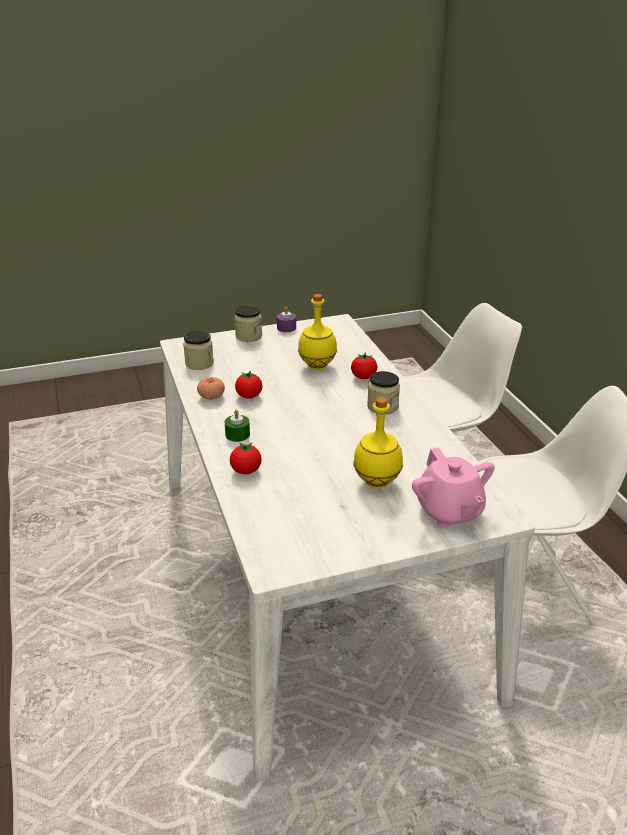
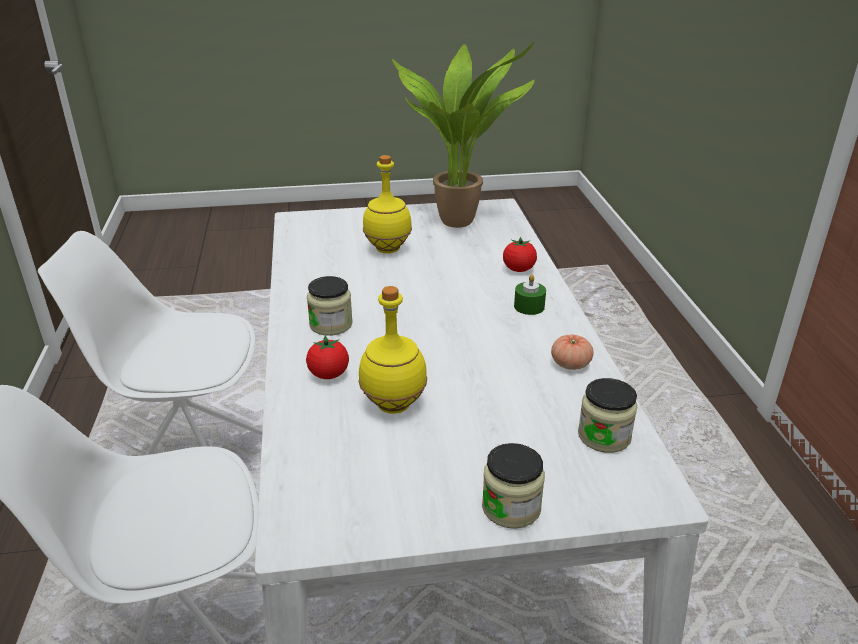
camera: 170 degrees left, 0 degrees up
(249, 396) = (513, 359): tomato -> none
(286, 328) = (423, 528): purple candle -> none
(314, 536) = (461, 220): none -> potted plant
(449, 511) = (337, 225): pink teapot -> none

